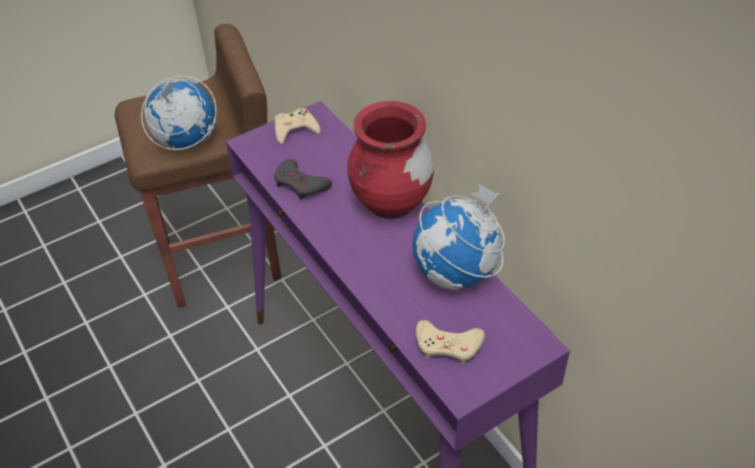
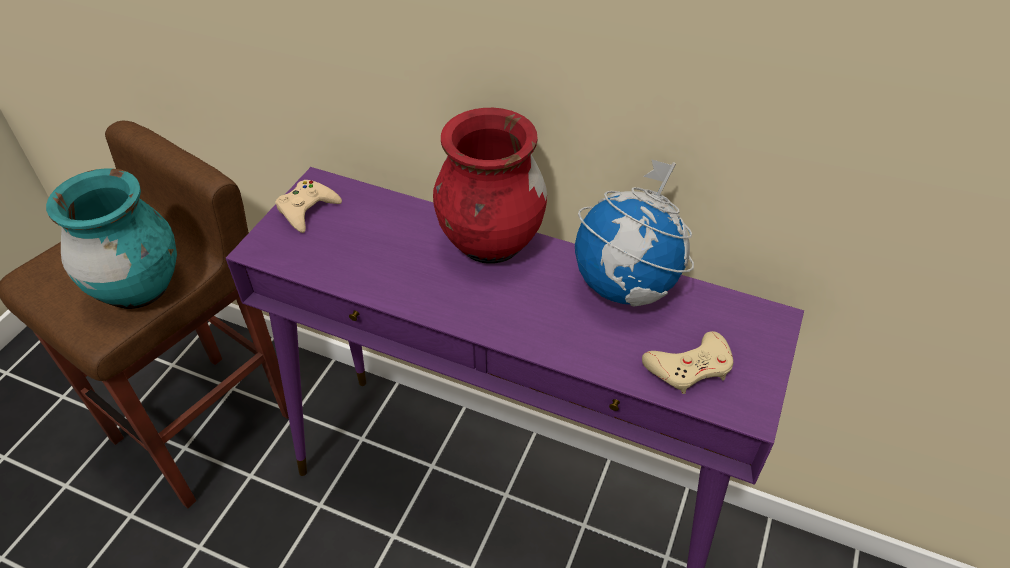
camera: 35 degrees left, 0 degrees up
(185, 141) = (139, 288): globe -> turquoise vase
(301, 184) = (367, 268): grey game controller -> none

